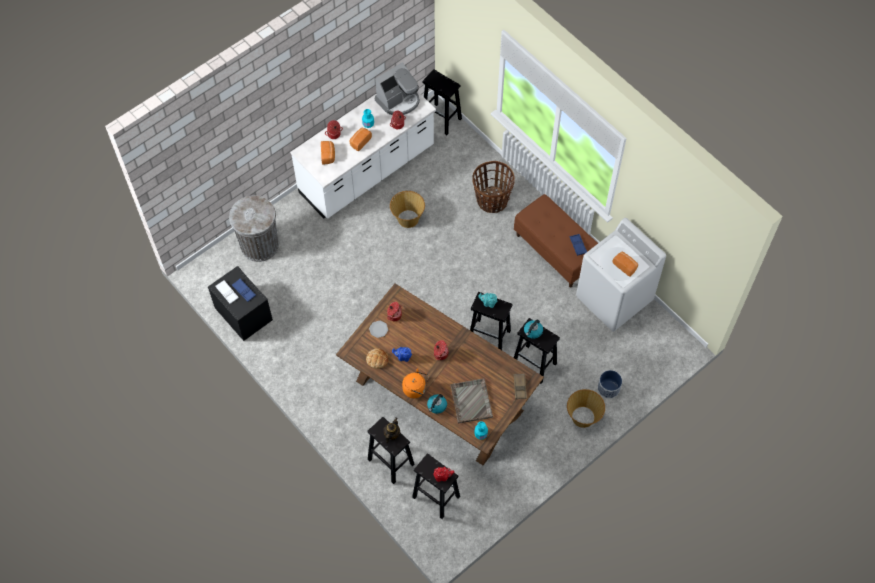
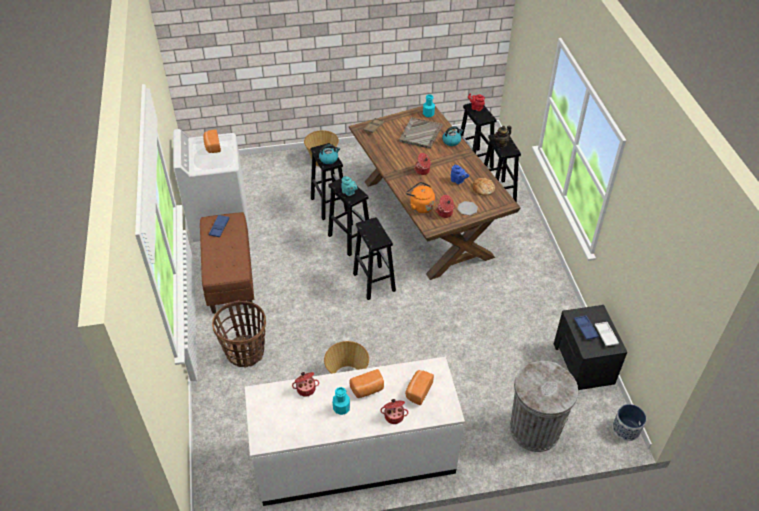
camera: 150 degrees left, 15 degrees down
(398, 100) = (281, 420): coffee machine -> none
(416, 389) = (462, 157): orange kettle -> orange kettle (420, 206)
(442, 119) = (217, 479): black stool -> black stool (373, 282)
(608, 388) = (286, 167): planter -> planter (626, 429)

